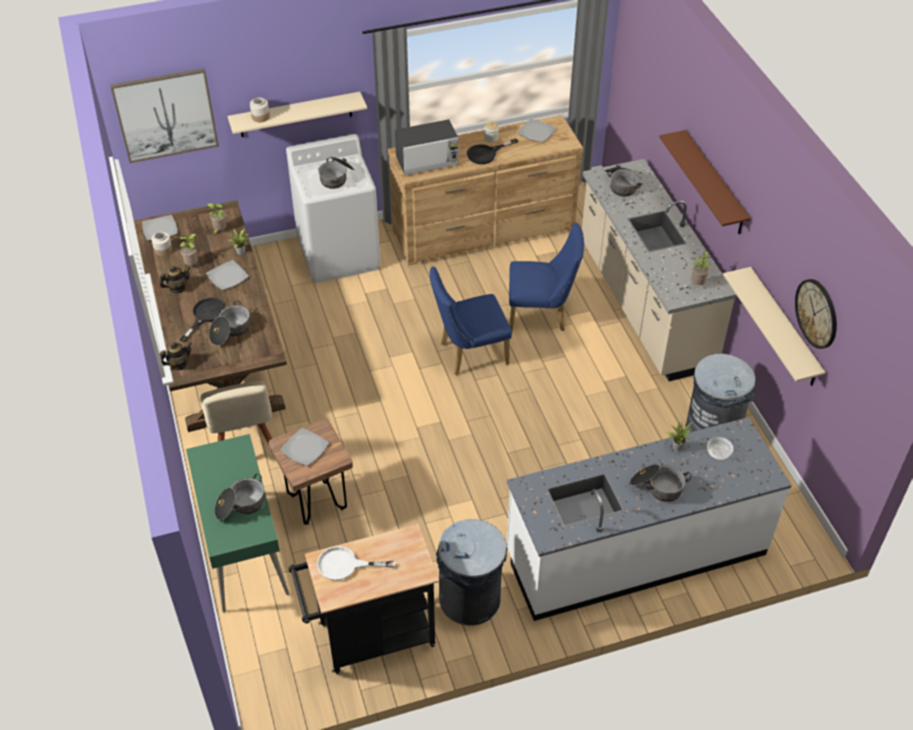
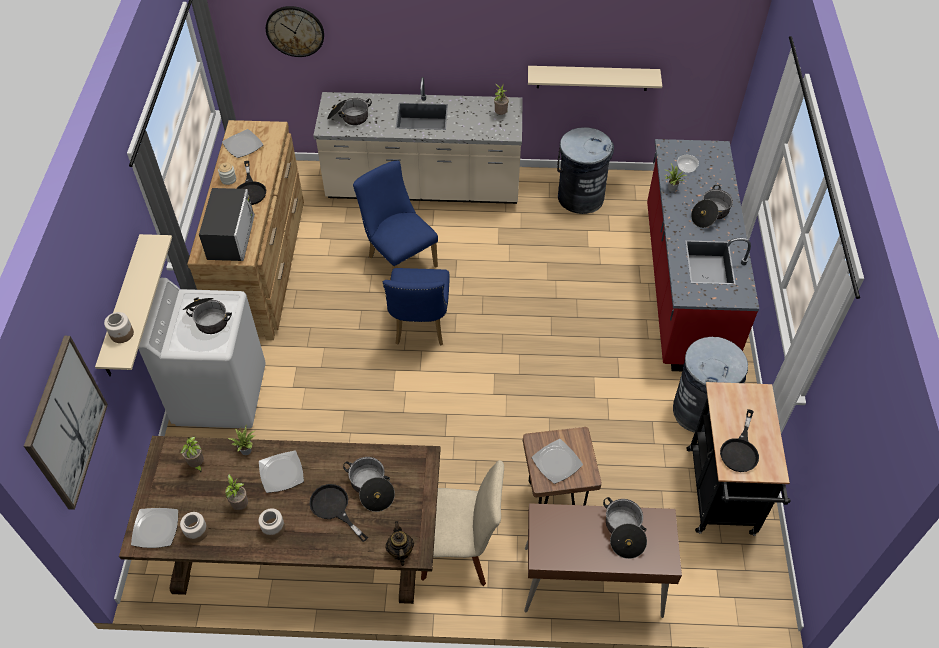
camera: 70 degrees left, 5 degrees up
(177, 288) = (273, 528): teapot -> jar
(243, 550) = (592, 582): green desk -> brown desk
(345, 565) = (740, 450): white frying pan -> black frying pan
(542, 315) = (399, 259): blue chair -> blue chair turned 60 degrees counterclockwise
(635, 552) = (684, 286): white counter -> red counter
(714, 184) = (445, 39): brown shelf -> none
(817, 313) = (634, 36): wall clock -> wall clock (295, 31)

